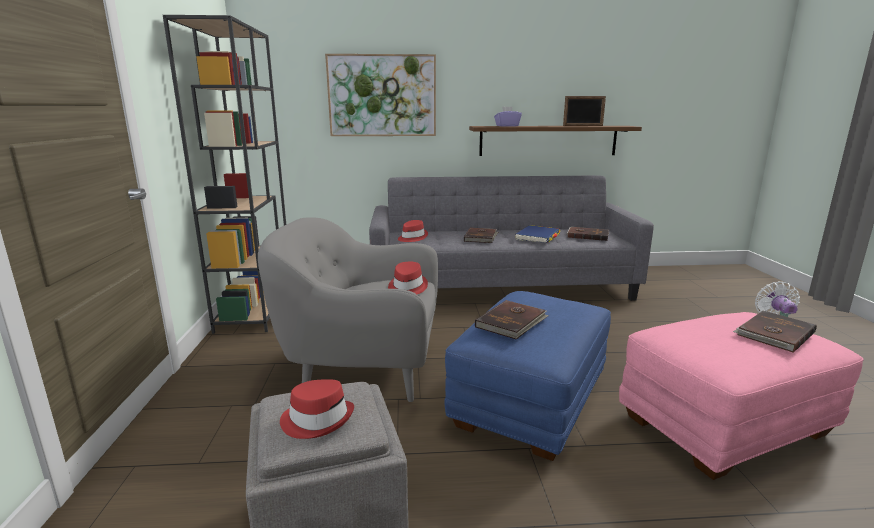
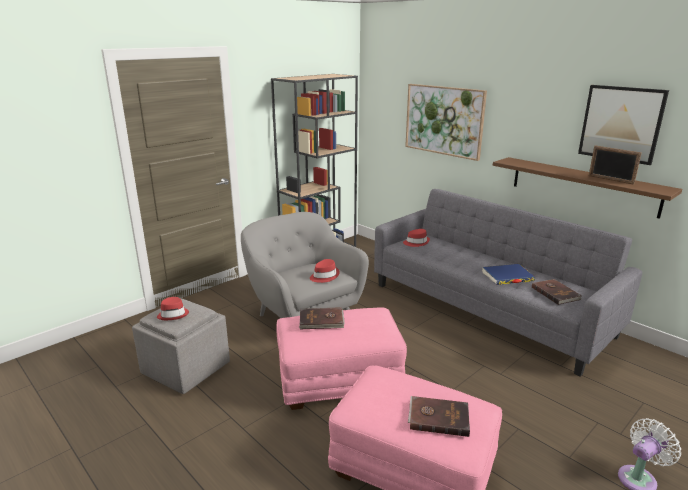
camera: 50 degrees right, 5 degrees up
(481, 237) = (463, 260): brown book -> none
(507, 126) = (531, 165): purple tissue box -> none
(528, 402) = (339, 381): blue ottoman -> pink ottoman
(575, 75) = (621, 123): none -> picture

